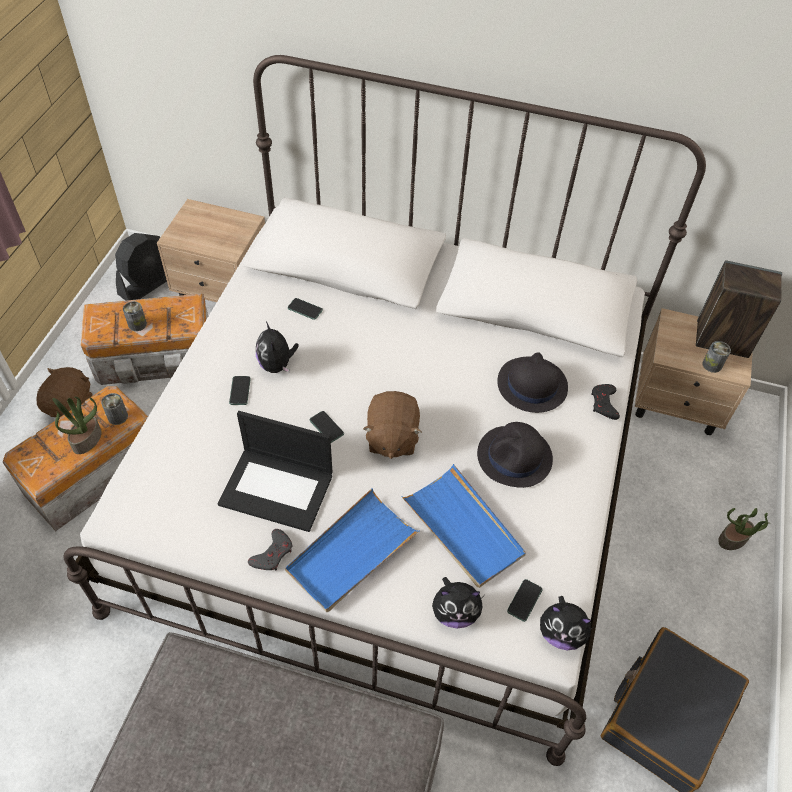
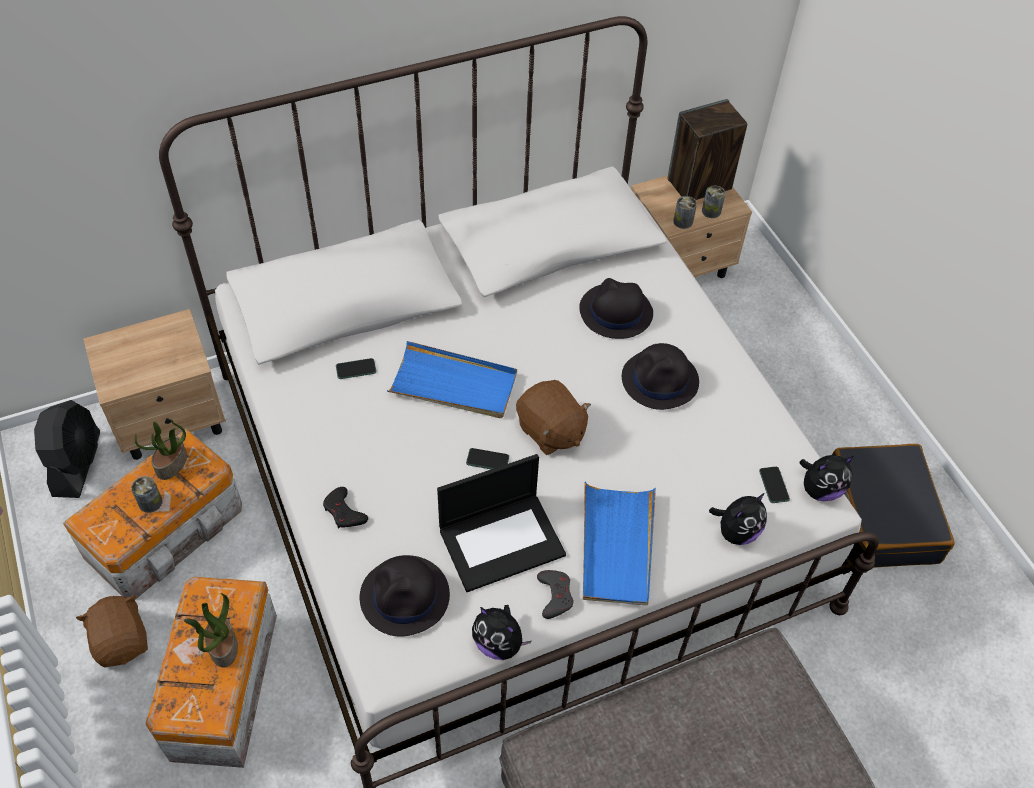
camera: 40 degrees left, 0 degrees up
(117, 416) = (230, 603): can -> can (683, 222)
(178, 478) = (405, 596): none -> black hat
(240, 391) = (376, 482): phone -> none
(277, 365) = (385, 436): plush toy -> plush toy (499, 643)
(463, 528) = (678, 464): blue tray -> blue tray (454, 384)
(604, 404) = (683, 291): black game controller -> black game controller (344, 512)
(733, 539) = (810, 350): potted plant -> potted plant (172, 464)

